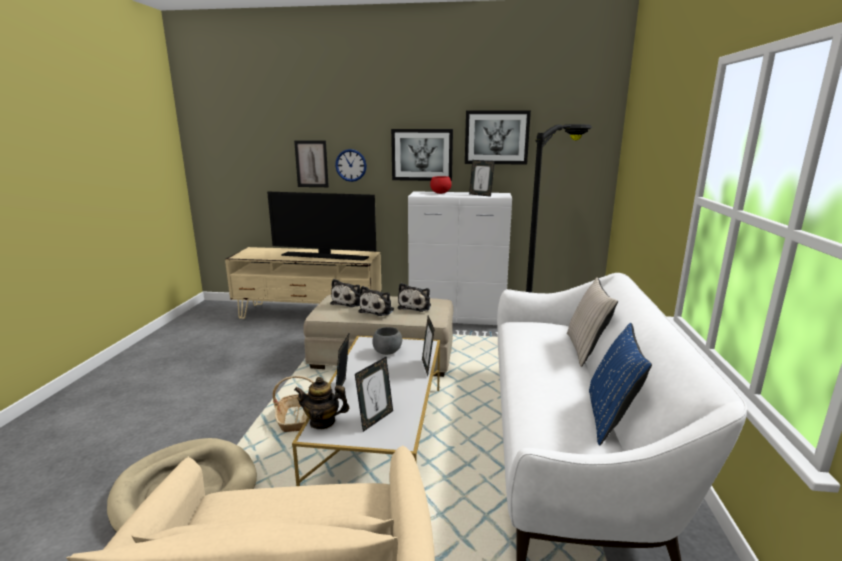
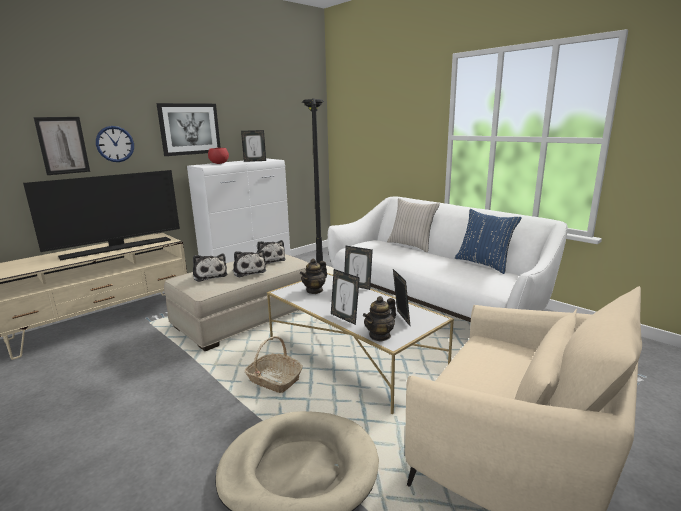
camera: 50 degrees left, 0 degrees up
(388, 352) = (314, 290): grey bowl -> teapot
(496, 137) = (250, 111): picture -> none

